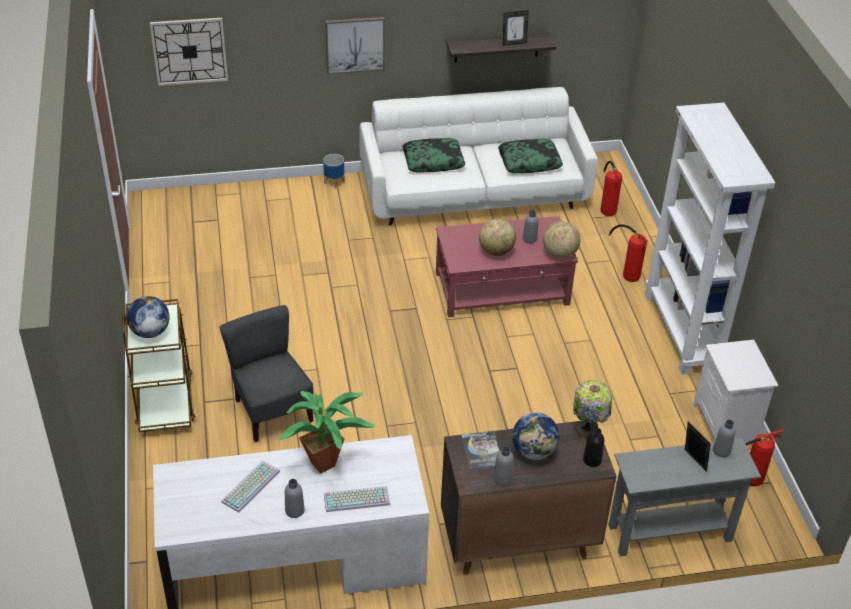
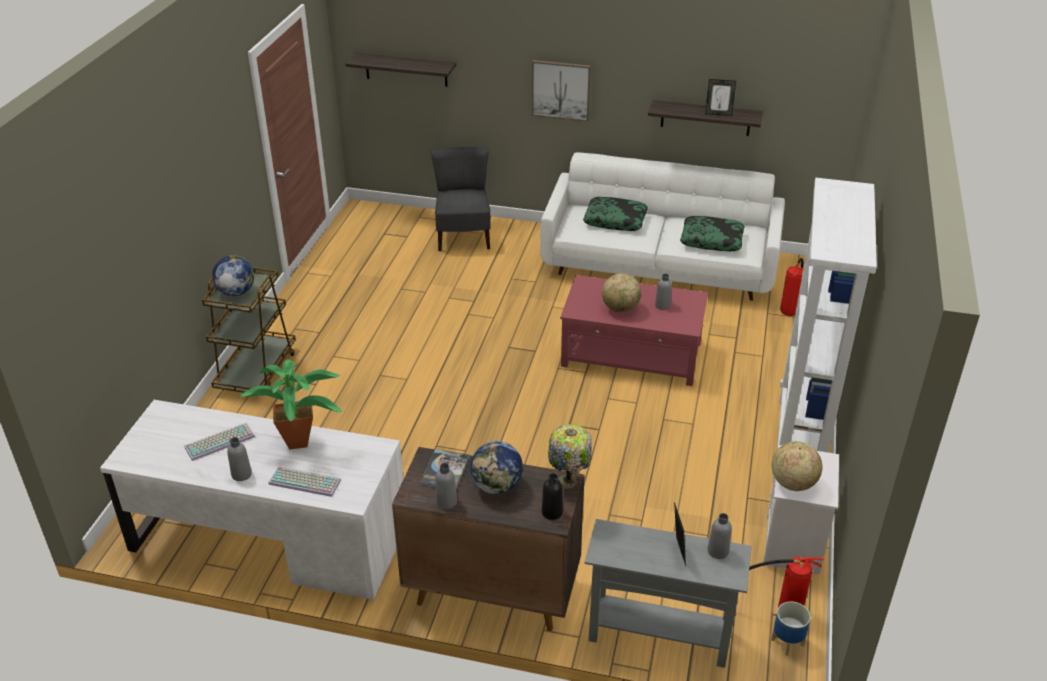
camera: 25 degrees right, 5 degrees down
(189, 51) = (406, 69): wall clock -> shelf
(272, 411) = (341, 404): grey chair -> grey chair (463, 237)
(334, 182) = (531, 228): planter -> planter (787, 642)
(559, 253) = (684, 325): globe -> globe (793, 483)
(626, 270) = (774, 369): fire extinguisher -> none

